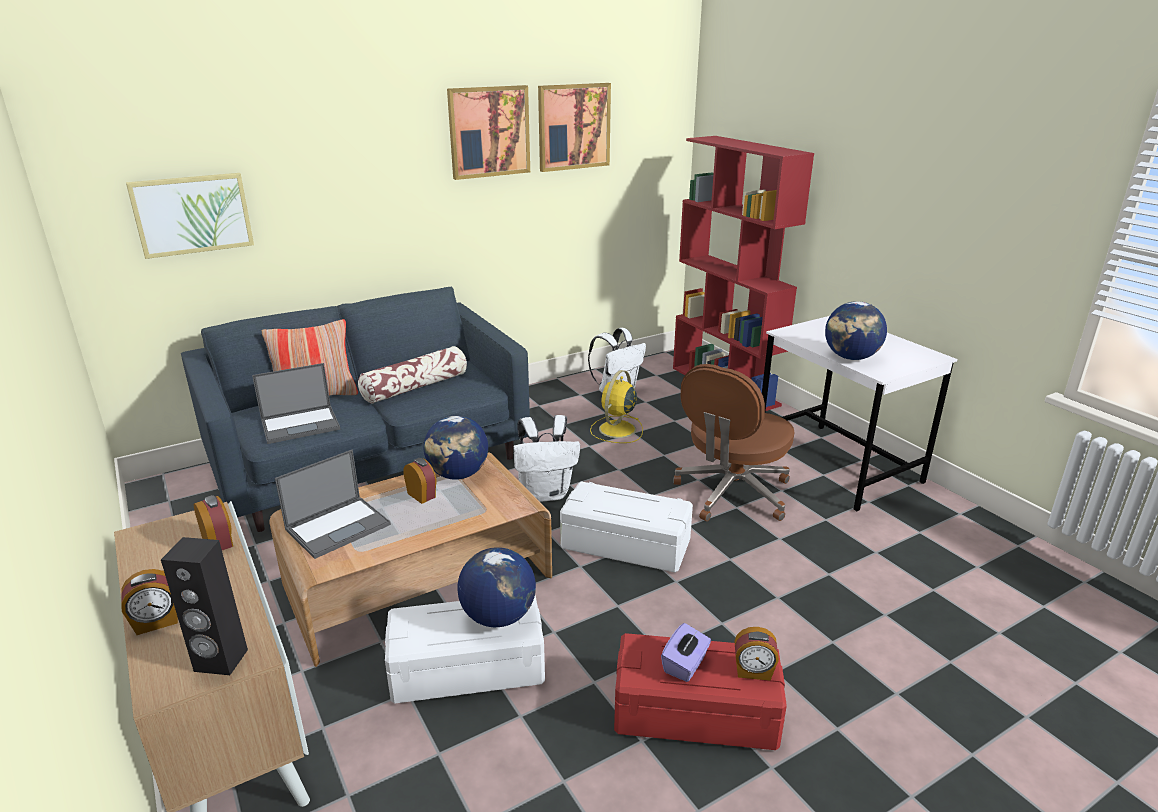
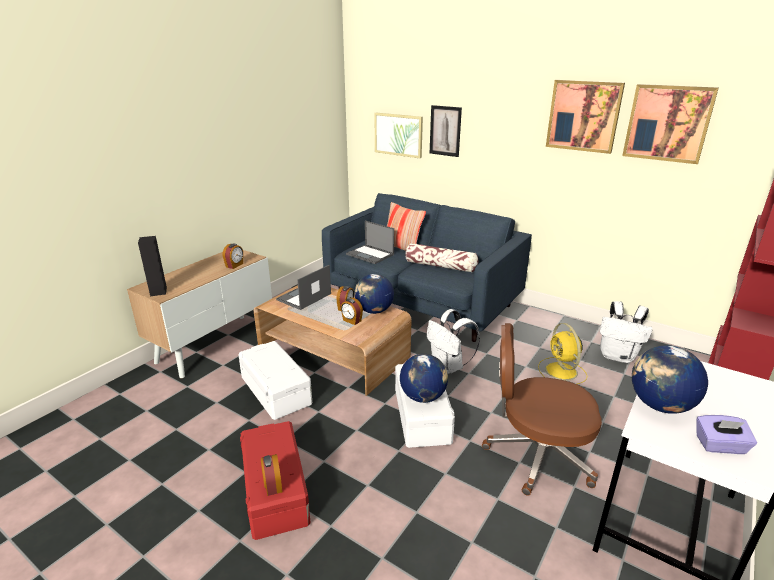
camera: 65 degrees right, 0 degrees up
(157, 622) = (179, 273): alarm clock -> alarm clock (351, 321)
(290, 189) = (445, 131): none -> picture
(339, 526) = (304, 297): laptop -> laptop turned 105 degrees clockwise
(498, 616) = (281, 372): globe -> globe (423, 397)
(616, 430) = (562, 372): yellow fan -> yellow fan turned 105 degrees counterclockwise
(685, 665) = (268, 452): purple tissue box -> purple tissue box (720, 446)

